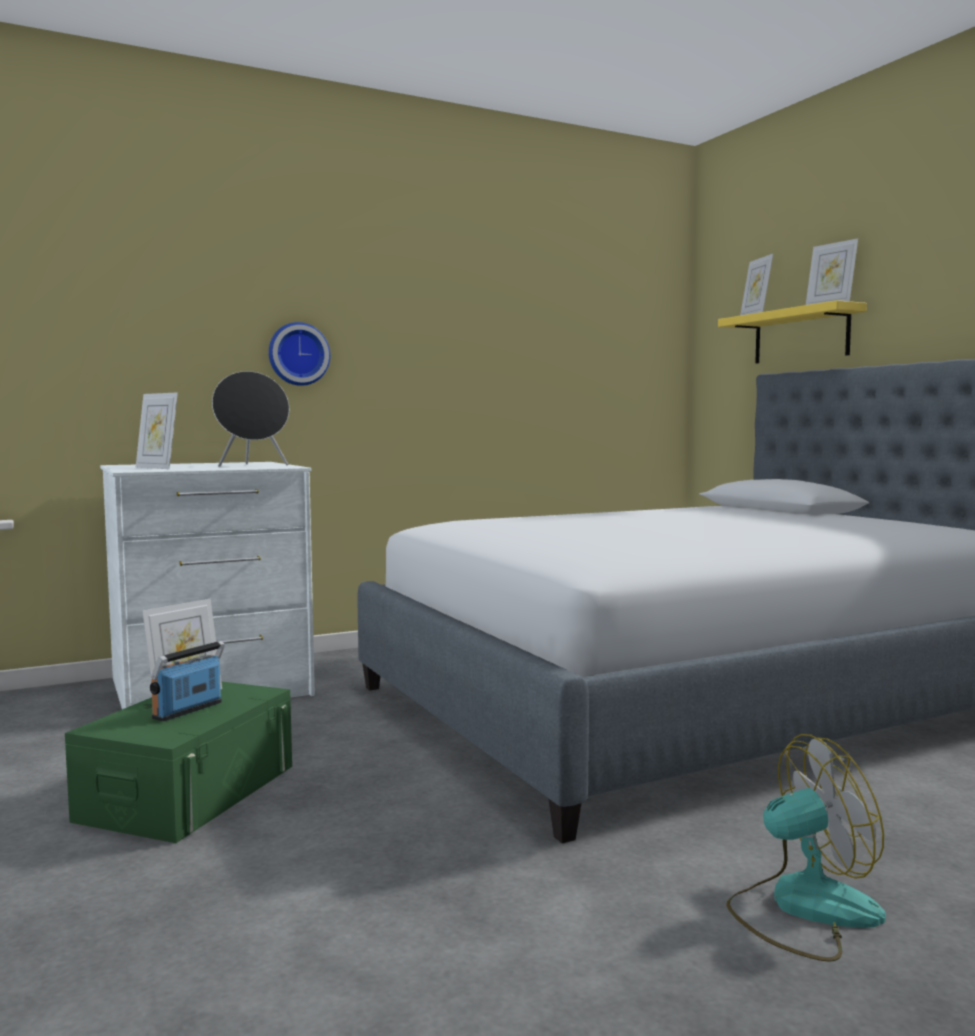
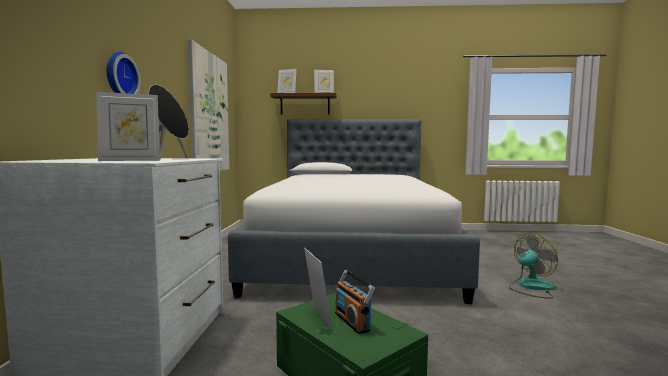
camera: 60 degrees left, 0 degrees up
(555, 379) = (209, 113): none -> picture
(801, 336) = (305, 104): yellow shelf -> brown shelf
(803, 909) = (531, 287): fan -> fan turned 45 degrees clockwise

